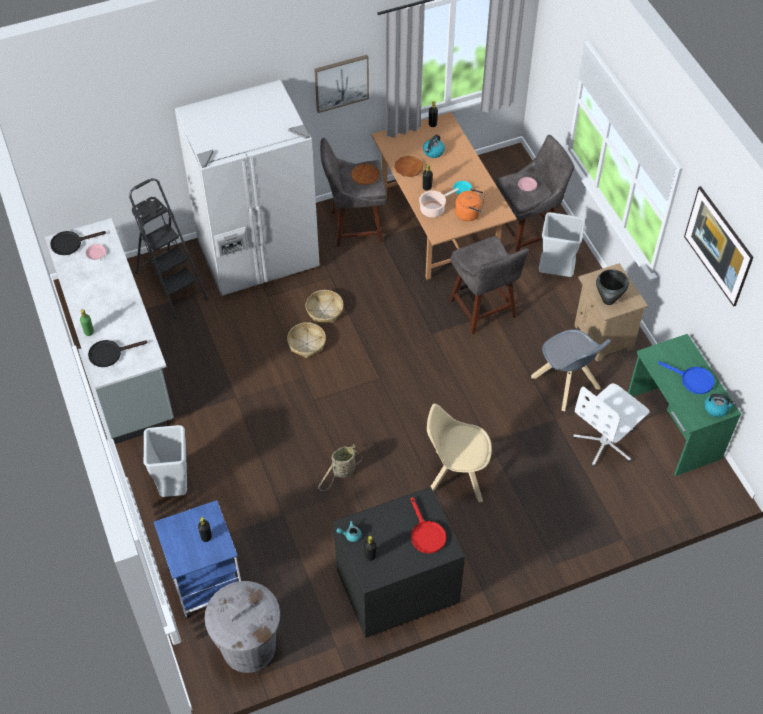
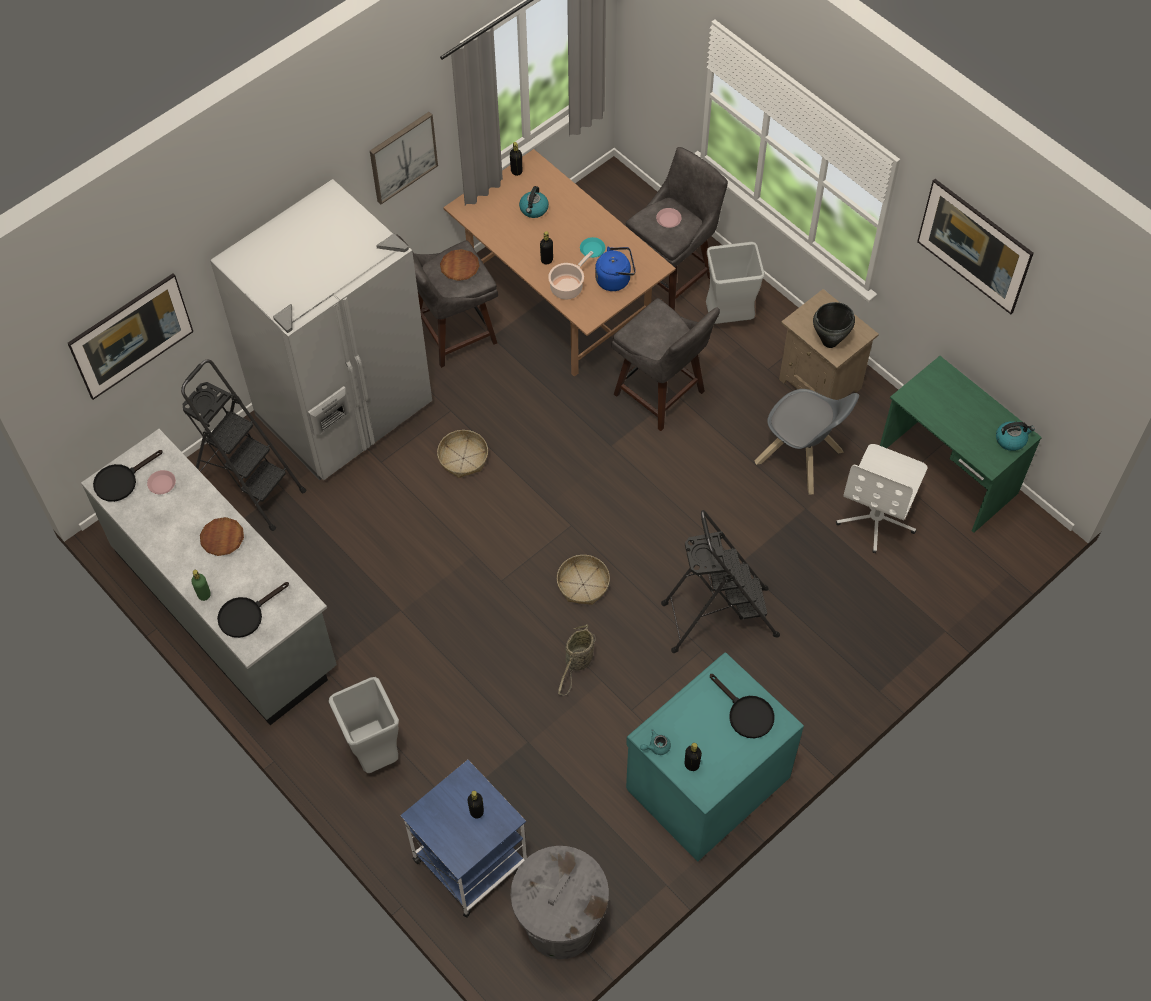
camera: 20 degrees left, 5 degrees up
(109, 157) = (136, 349): none -> picture
(306, 343) = (459, 509): basket -> basket (583, 584)
(395, 586) = (705, 783): black washing machine -> turquoise washing machine
(408, 168) = (512, 240): brown plate -> brown plate (222, 538)
(426, 534) = (746, 713): red frying pan -> black frying pan
(456, 475) = (718, 619): beige chair -> step ladder
(469, 213) = (615, 279): orange kettle -> blue kettle
(692, 380) = (969, 412): blue frying pan -> none

